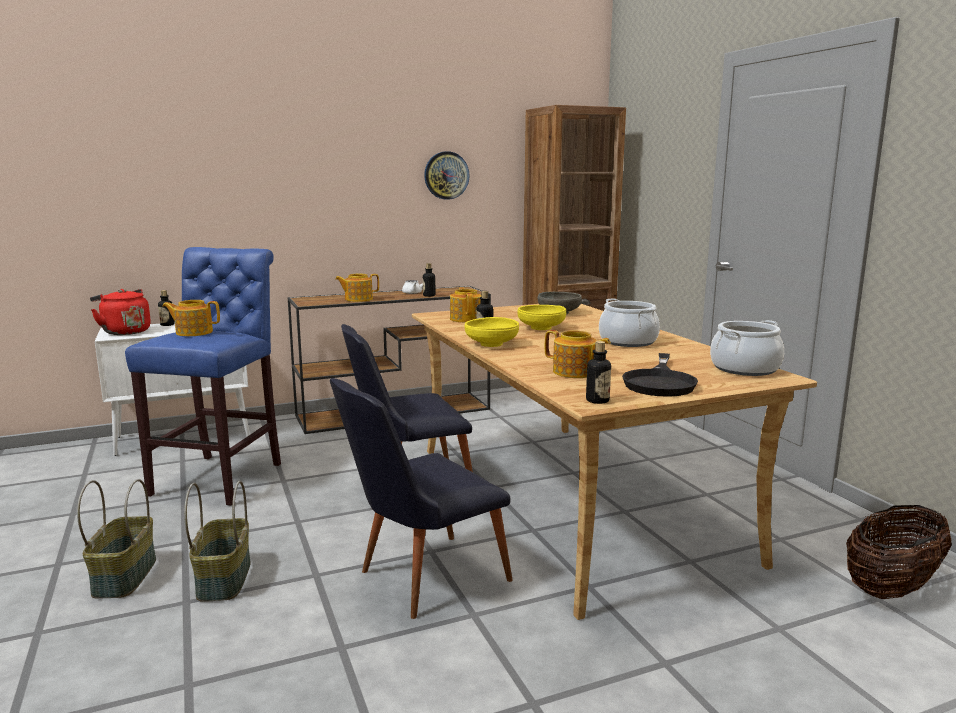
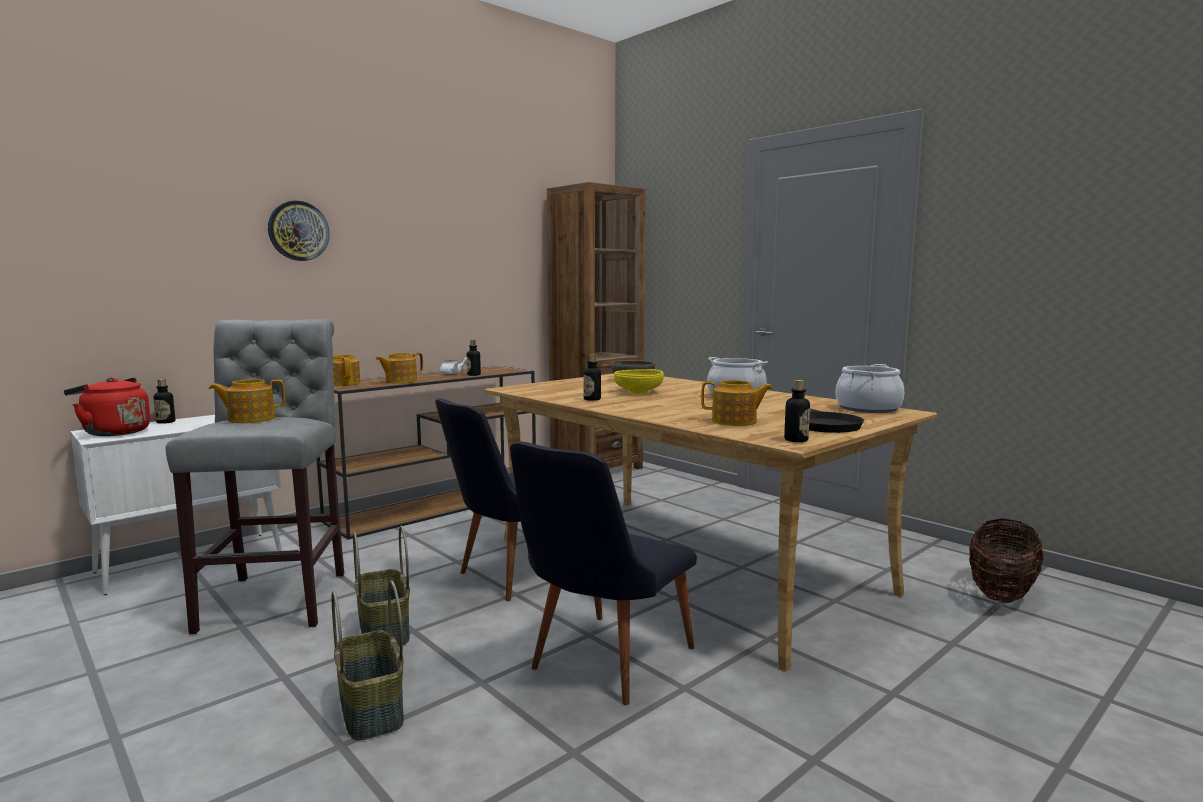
camera: 20 degrees left, 5 degrees down
(124, 576) = (229, 733): basket -> basket (382, 630)
(222, 477) = (278, 597): blue stool -> grey stool
(446, 175) = (474, 251): wall clock -> wall clock (298, 231)
(466, 319) = (551, 389): teapot -> teapot (344, 383)
(492, 344) = (615, 406): yellow bowl -> none

